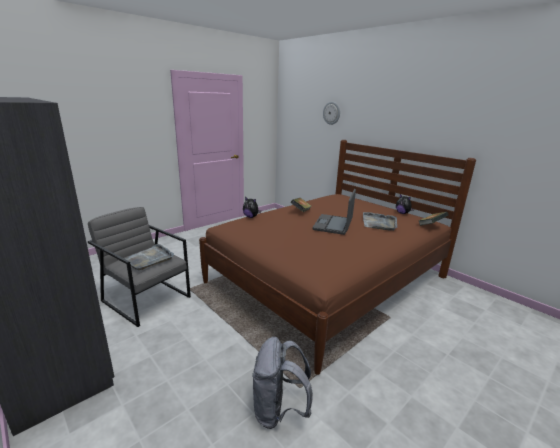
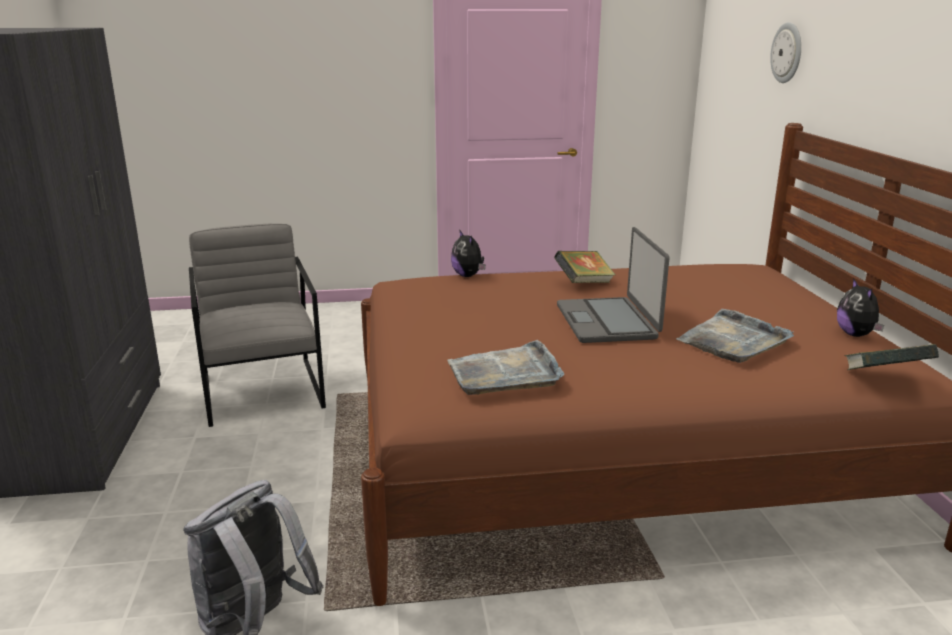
camera: 35 degrees right, 0 degrees up
(149, 259) = (258, 316): grey tray -> grey tray (505, 373)
(333, 225) = (607, 321): laptop -> laptop turned 60 degrees counterclockwise

